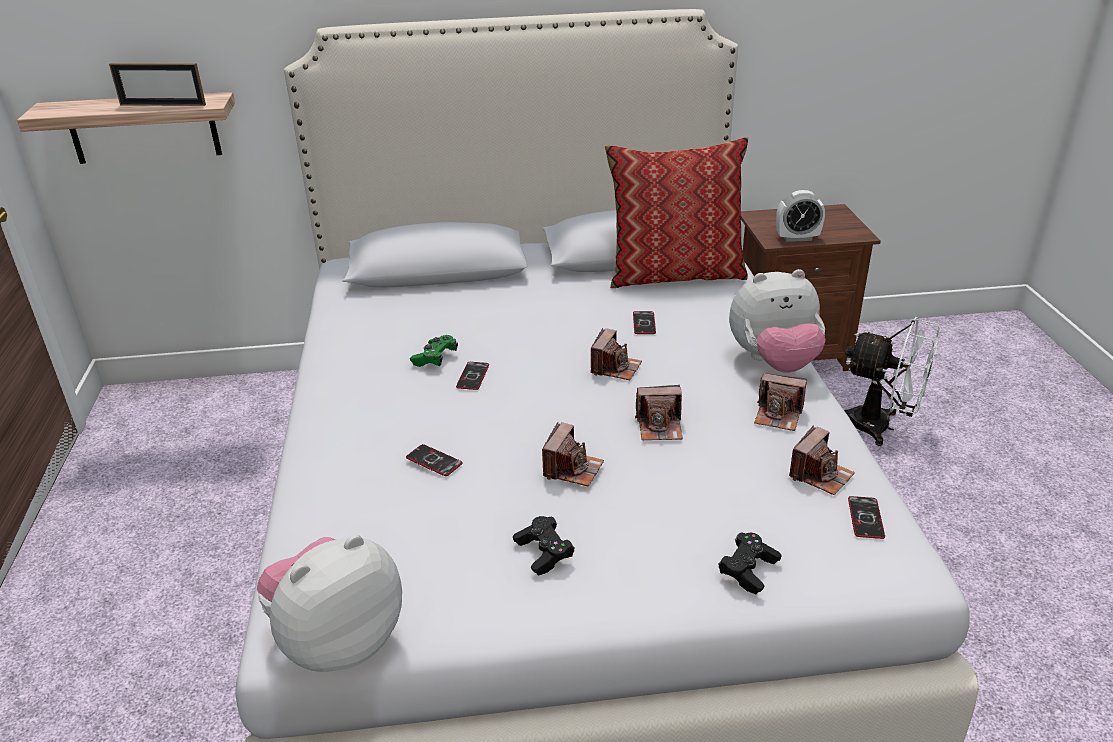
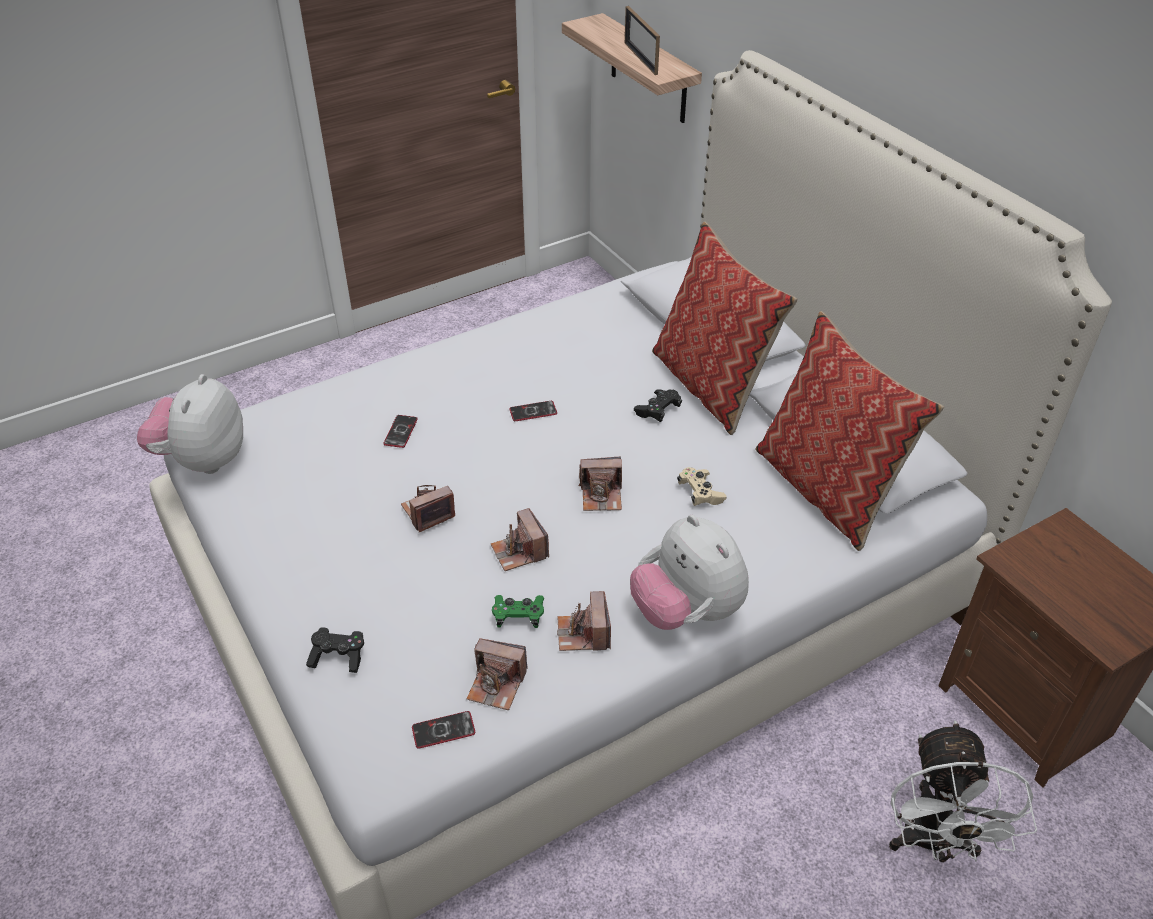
camera: 65 degrees right, 10 degrees up
(337, 641) = (203, 460): plush toy -> plush toy turned 105 degrees counterclockwise
(435, 358) = (549, 381): green game controller -> green game controller (518, 616)
(516, 286) = (711, 385): none -> pillow
(544, 553) = (318, 528): black game controller -> black game controller (658, 411)
(572, 469) = (428, 512): camera -> camera turned 150 degrees clockwise
(644, 323) = (700, 493): phone -> beige game controller
(797, 238) = (1036, 580): alarm clock -> none

